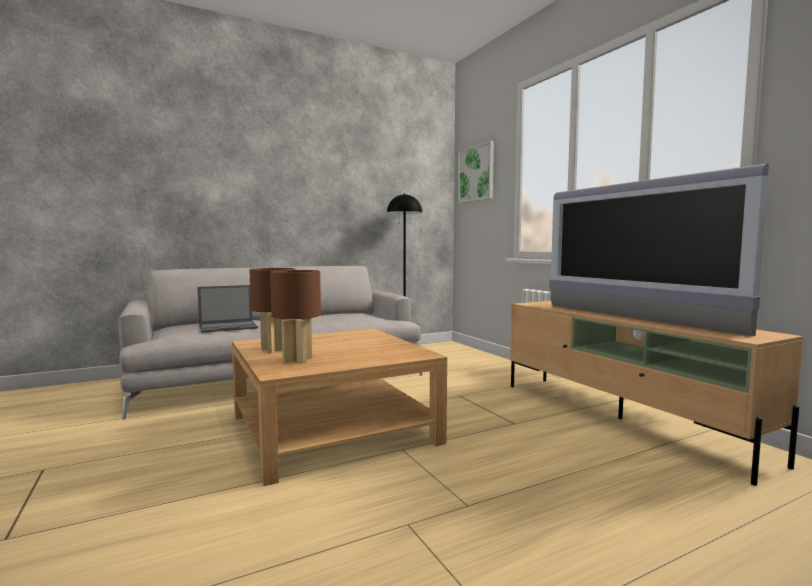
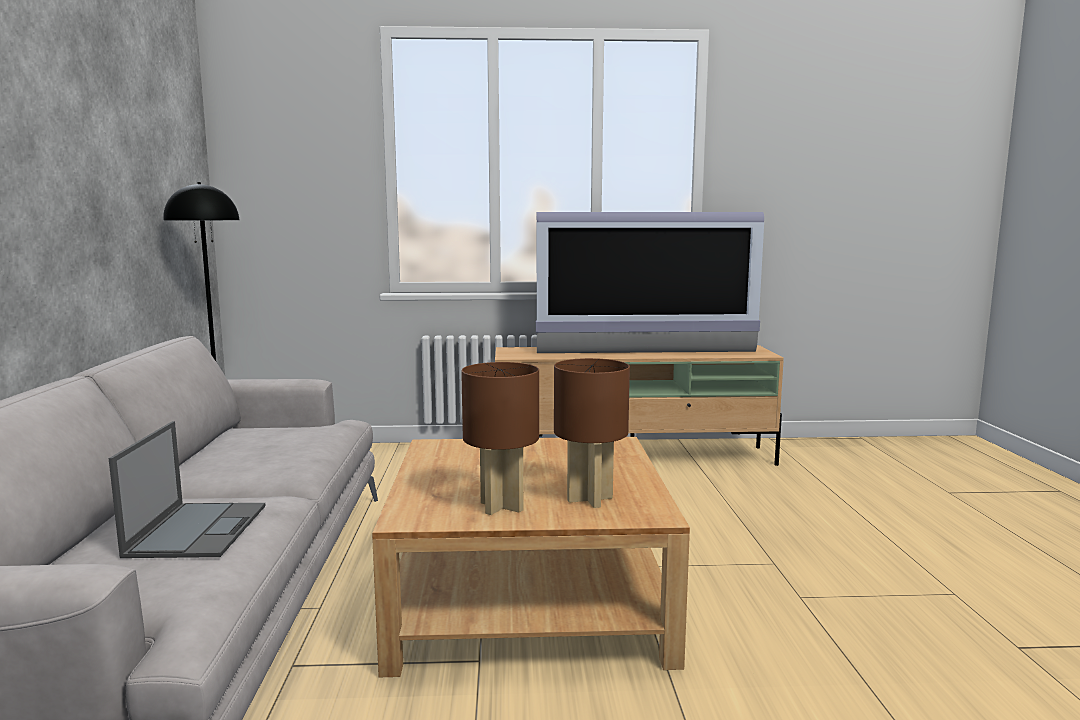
camera: 65 degrees left, 5 degrees up
(476, 173) = (281, 151): picture -> none

